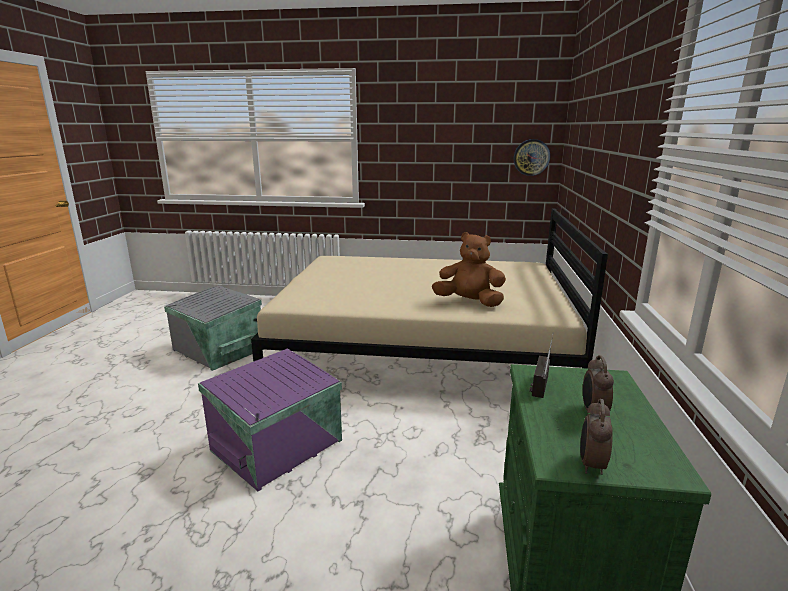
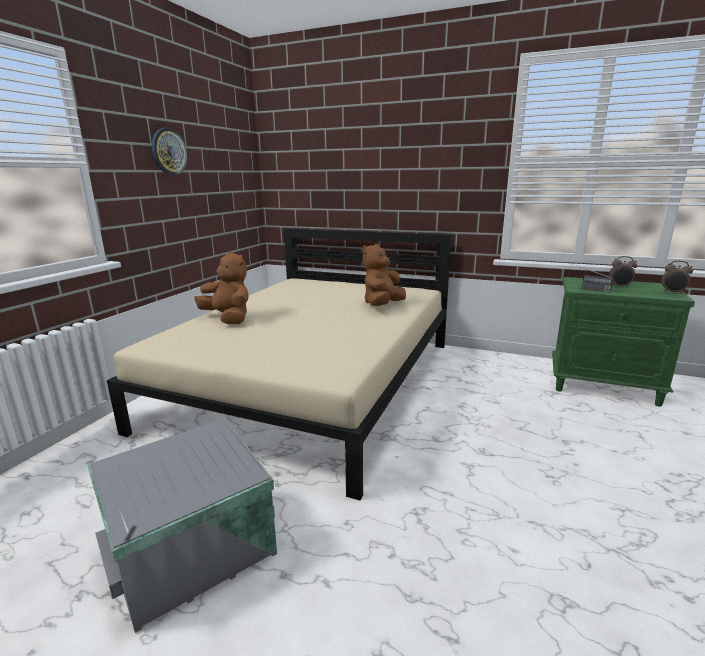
camera: 75 degrees left, 0 degrees up
(279, 445) = (491, 482): purple storage box -> none
(390, 264) = (228, 319): none -> brown plush toy
(531, 157) = (245, 184): wall clock -> wall clock (168, 151)

